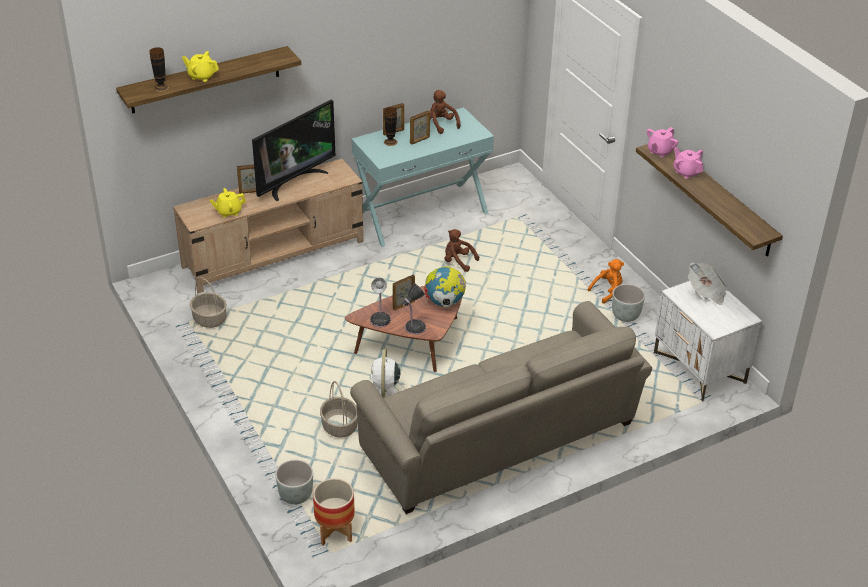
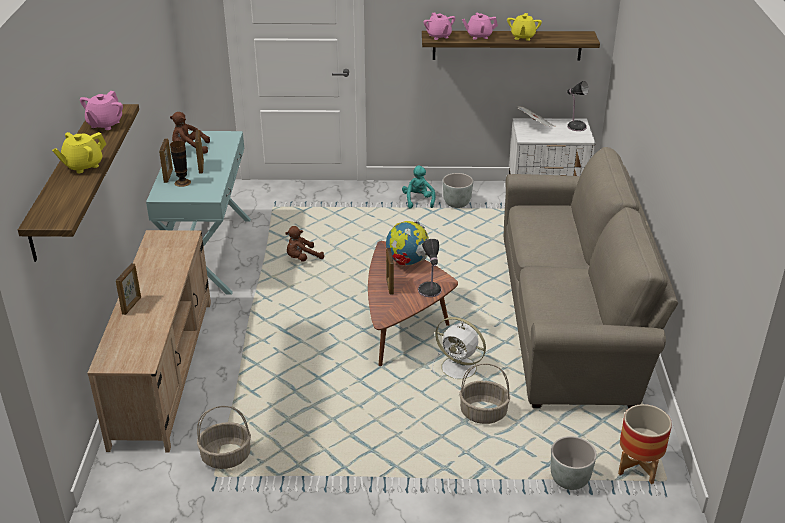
camera: 60 degrees left, 5 degrees down
(161, 87) = (68, 197): vase -> none
(228, 212) = (151, 332): yellow teapot -> yellow teapot (522, 37)
(261, 61) = (105, 124): none -> pink teapot
(294, 181) = (150, 271): television -> none
(380, 319) = (399, 306): table lamp -> table lamp (575, 126)
(607, 291) = (418, 200): orange plush toy -> turquoise plush toy

